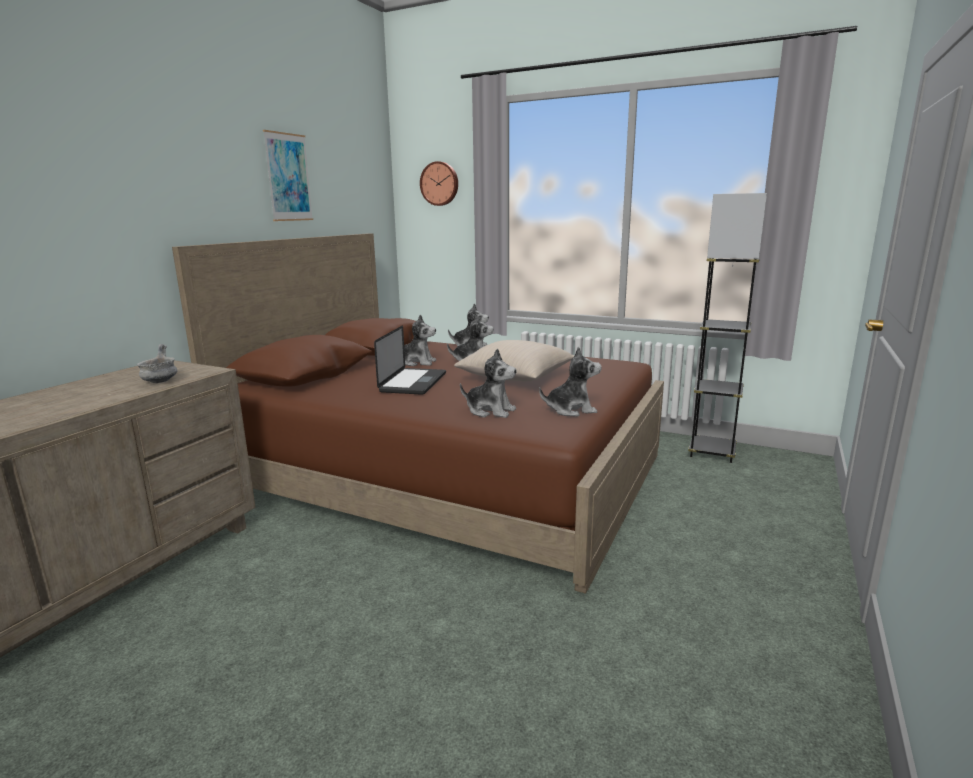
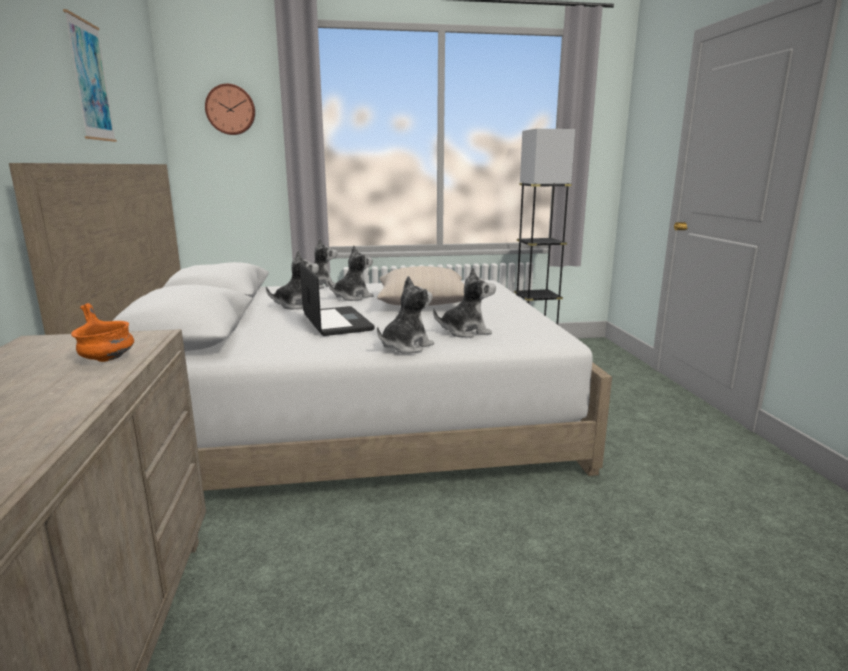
camera: 35 degrees left, 0 degrees up
(159, 381) = (105, 358): grey bowl -> orange bowl
(449, 472) = (354, 417): brown bed -> white bed
(571, 410) = (524, 319): plush toy -> plush toy (405, 347)

